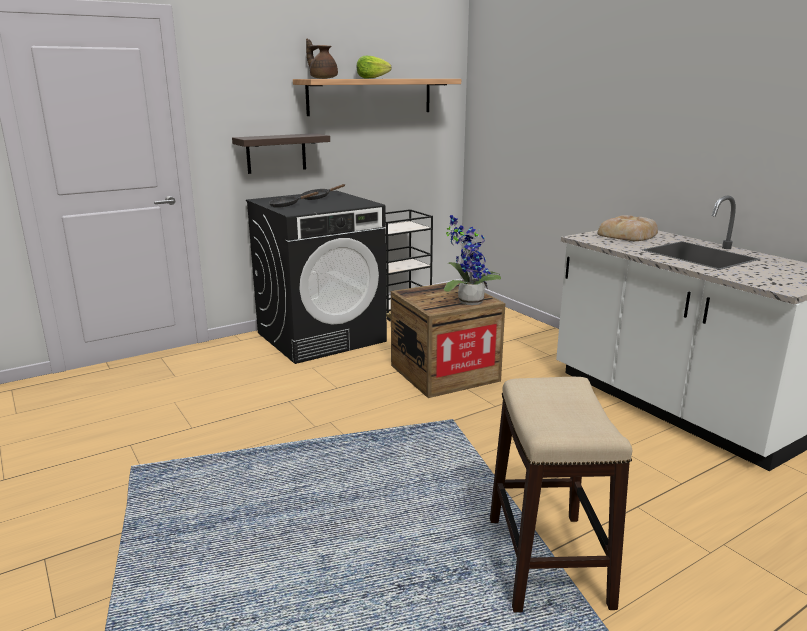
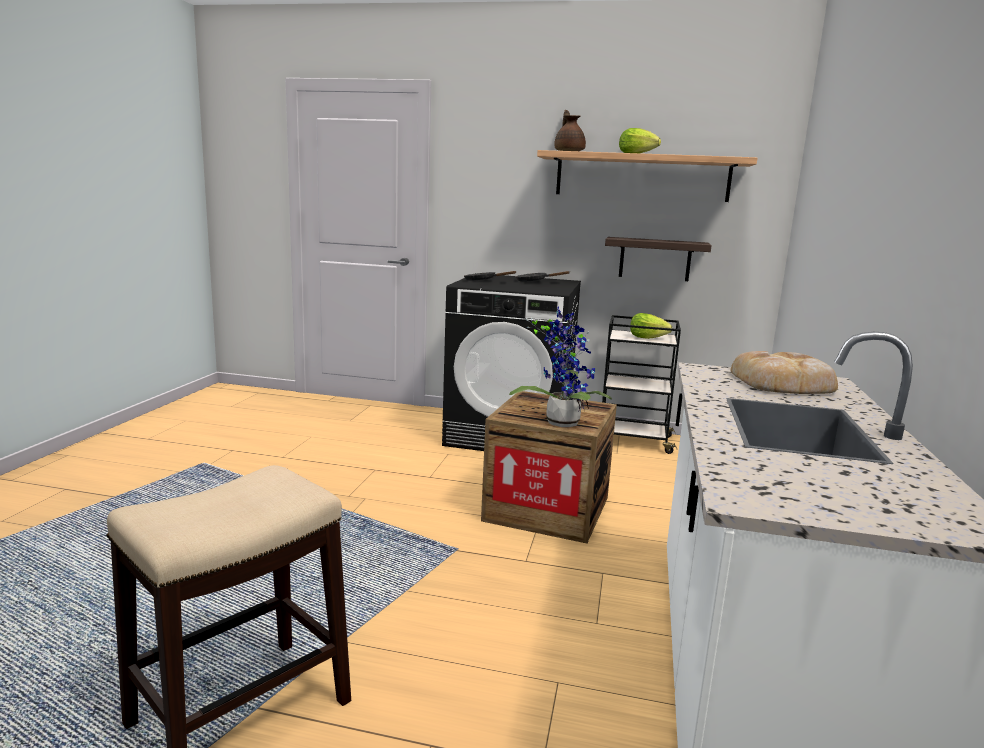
camera: 45 degrees right, 5 degrees down
(276, 153) = (516, 230): shelf -> shelf (655, 259)
(405, 227) = (647, 338): none -> lettuce

